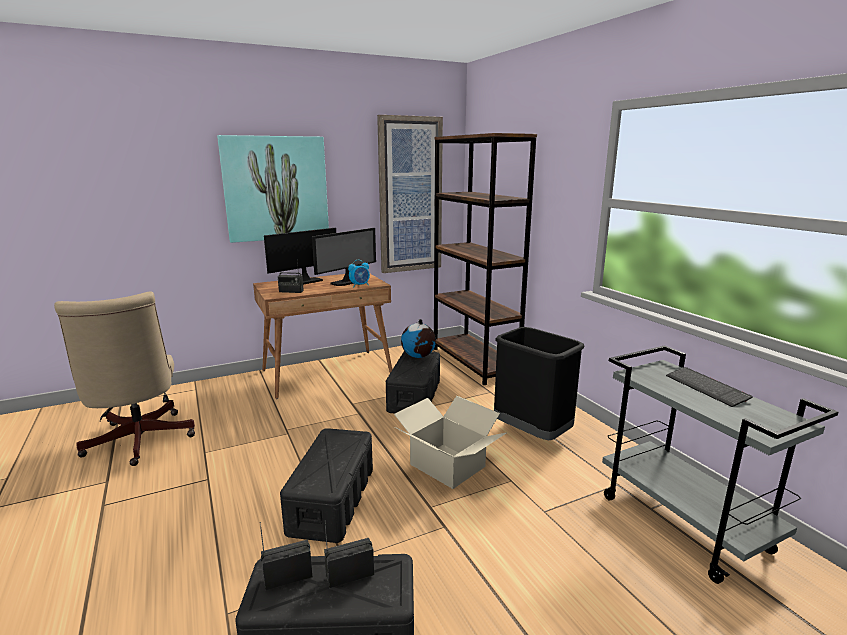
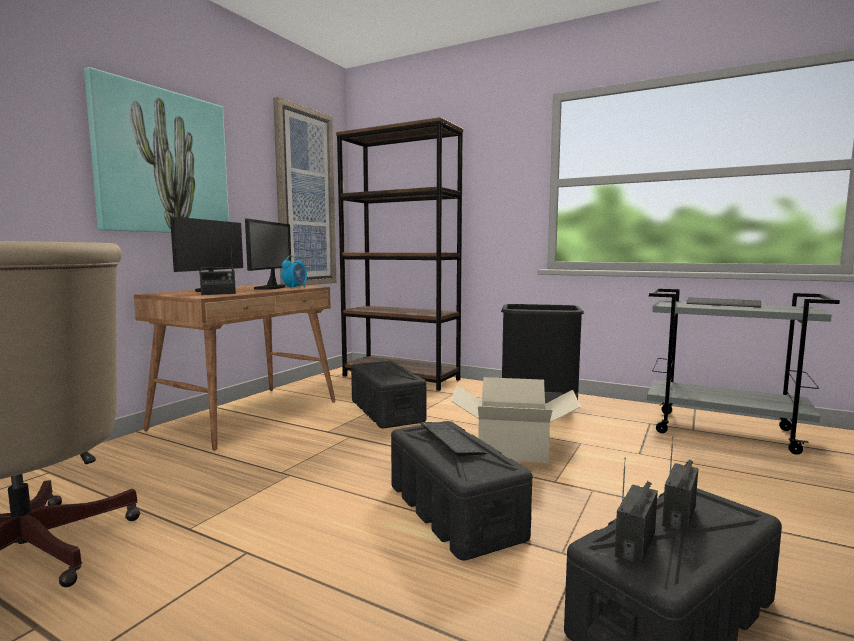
camera: 35 degrees left, 10 degrees down
(338, 451) = (451, 440): none -> keyboard
(418, 356) = (378, 365): globe -> none

